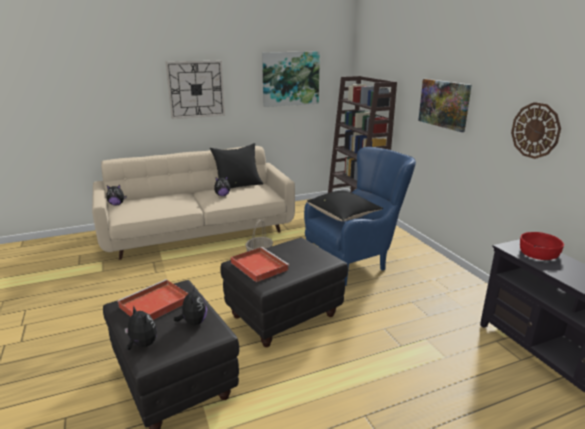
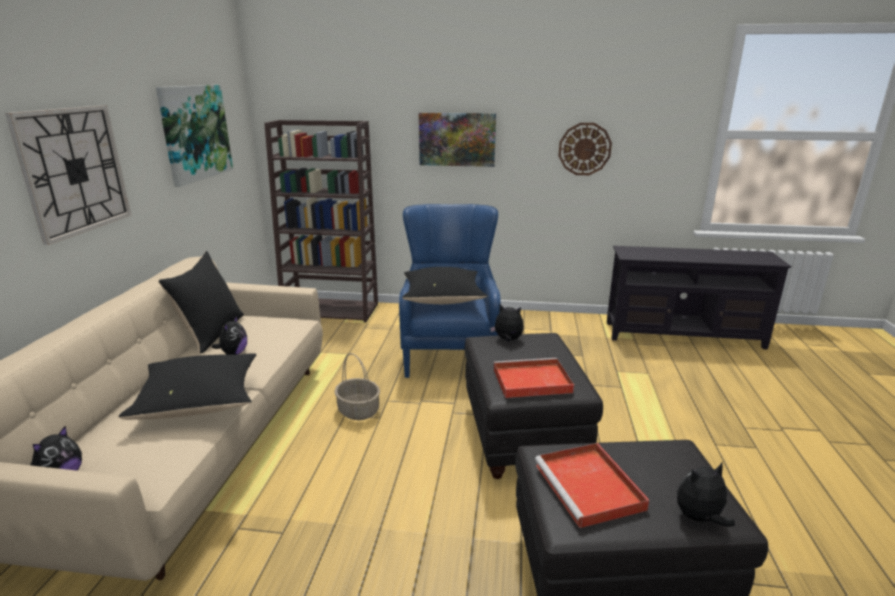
camera: 60 degrees left, 0 degrees up
(177, 204) = (200, 402): none -> black pillow
(193, 322) = (654, 461): plush toy -> plush toy (507, 340)
(538, 252) = (644, 251): red bowl -> none

